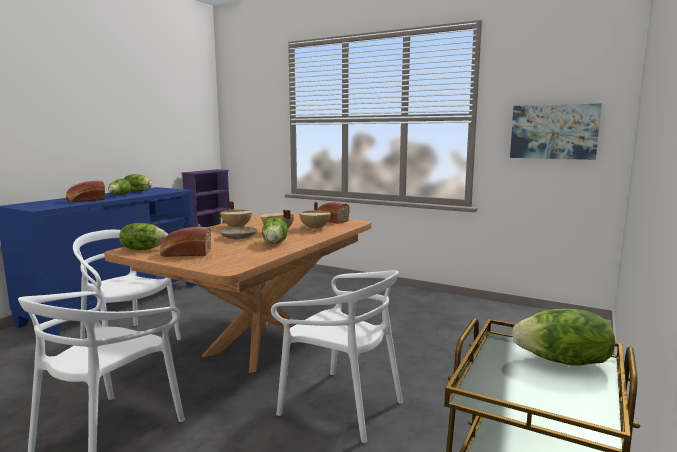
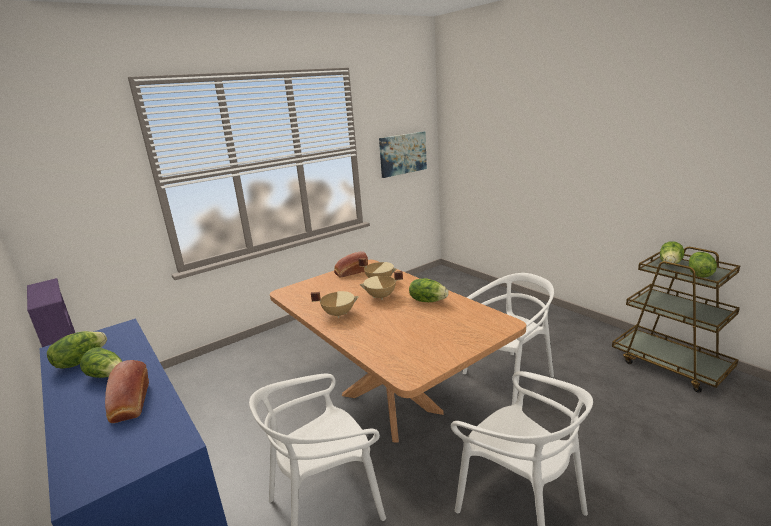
camera: 65 degrees left, 10 degrees up
(143, 249) = (409, 365): lettuce -> lettuce (699, 274)
(185, 254) = (444, 341): bread -> none
(238, 237) = (390, 315): beige plate -> none

